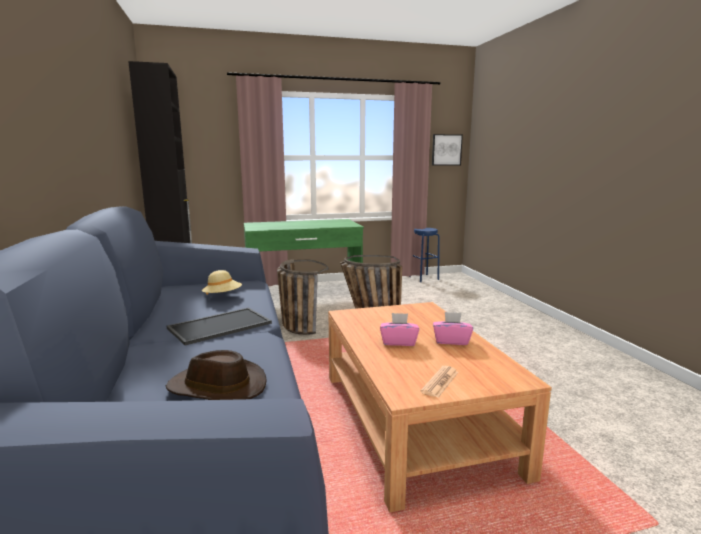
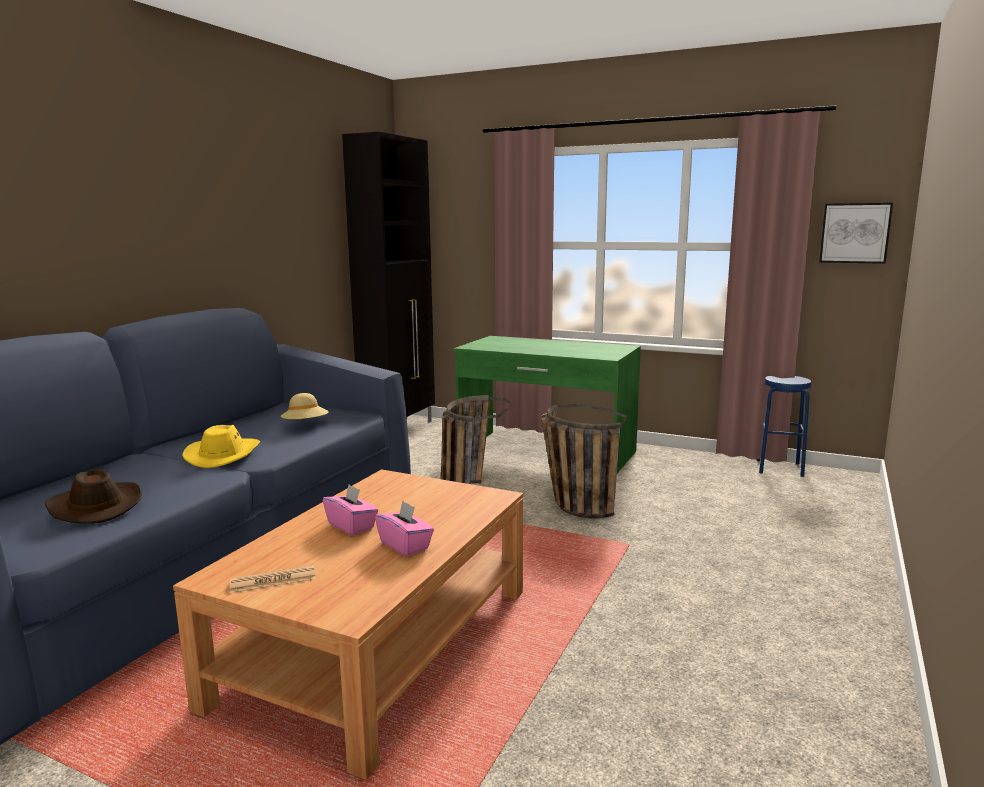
camera: 40 degrees right, 0 degrees up
(219, 326) = (223, 455): tray -> yellow hat

